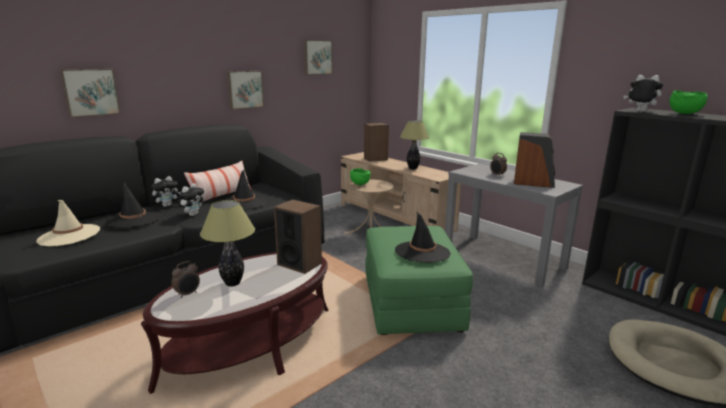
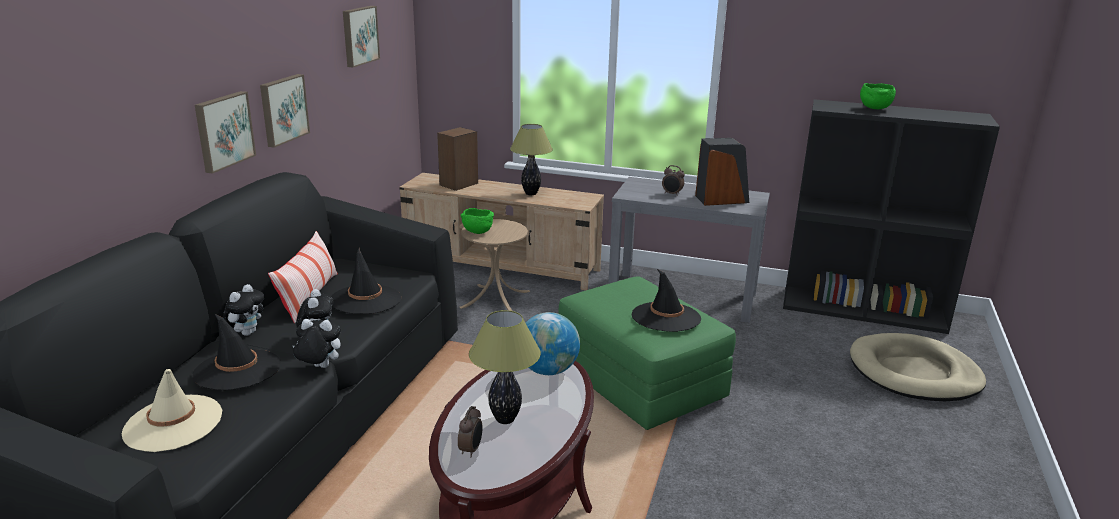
camera: 30 degrees left, 5 degrees up
(90, 92) = (95, 167): picture -> picture (223, 131)
(299, 264) = (548, 370): speaker -> globe
(639, 111) = (834, 109): plush toy -> plush toy (319, 367)

